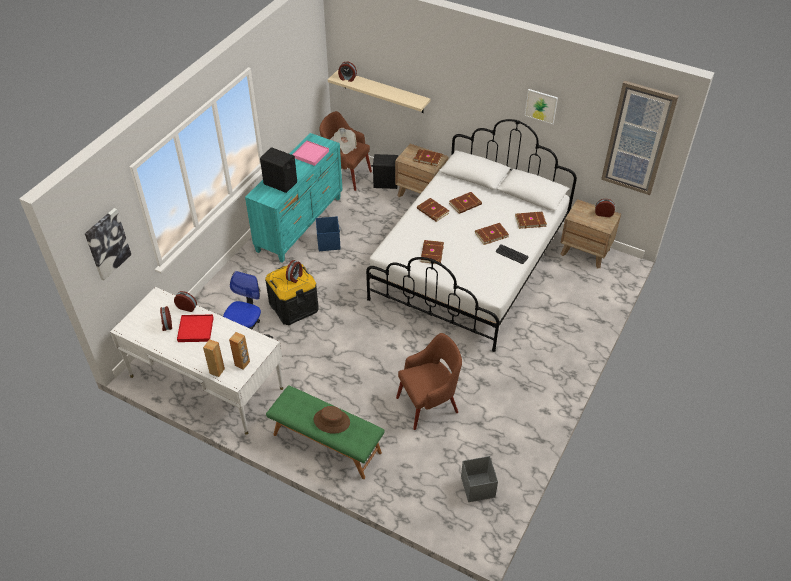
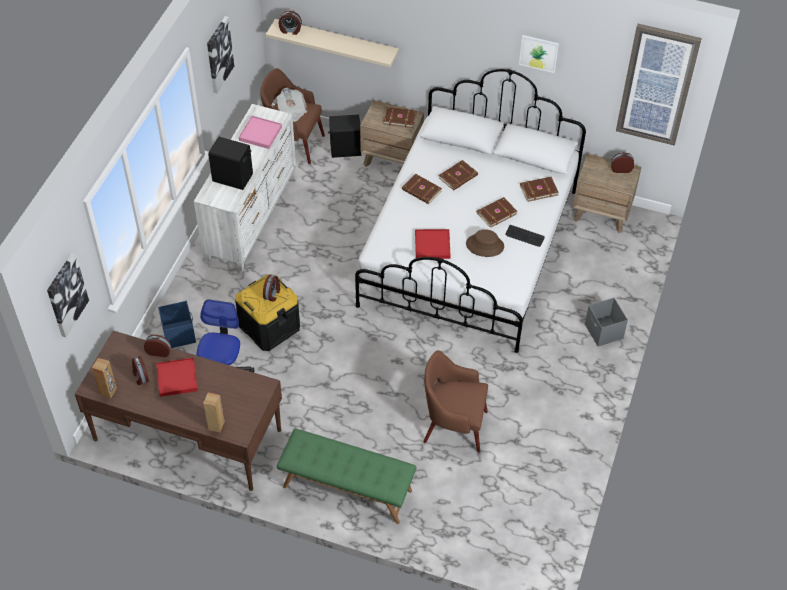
camera: 10 degrees left, 5 degrees up
(206, 382) = (187, 435): white desk -> brown desk
(242, 363) = (243, 413): brown speaker -> brown speaker (108, 391)
(282, 84) = (219, 54): none -> picture
(300, 224) = (252, 217): turquoise dresser -> white dresser
(329, 242) = (292, 237): blue storage box -> blue storage box (179, 334)
(331, 421) = (355, 464): brown hat -> brown hat (485, 245)
(428, 404) = (453, 426): brown armchair -> brown armchair turned 135 degrees counterclockwise
(432, 253) = (432, 245): brown book -> red tray
(477, 488) = (527, 515): grey storage box -> grey storage box (603, 332)

